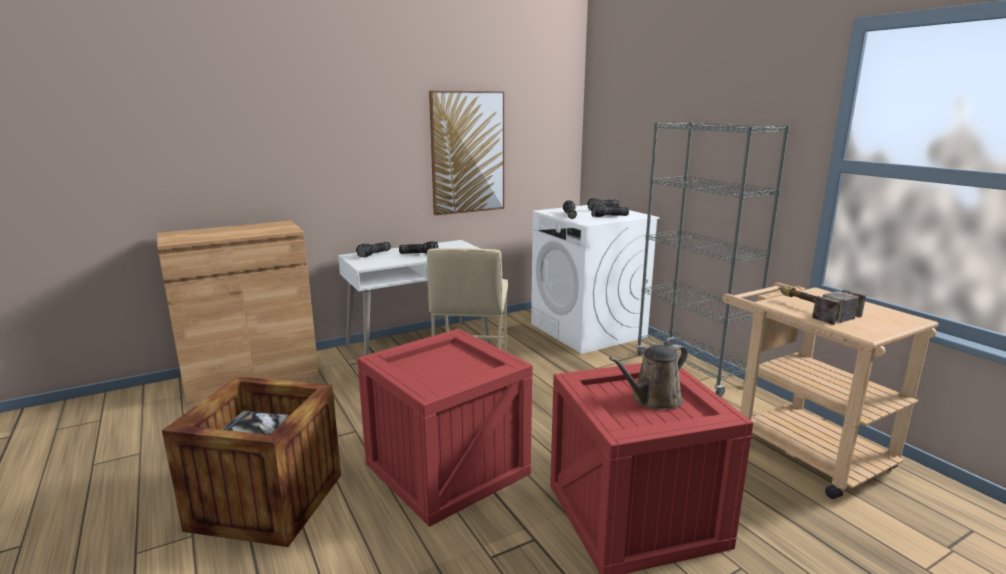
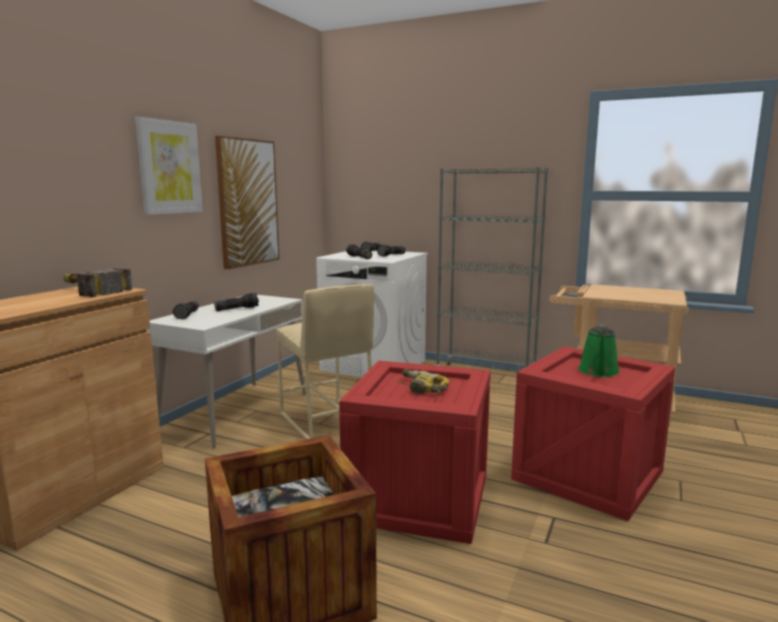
camera: 35 degrees left, 5 degrees down
(374, 123) = (169, 167): none -> picture
(445, 365) = (420, 388): none -> power drill
(653, 400) = (598, 372): brown watering can -> green watering can
(811, 309) = (620, 294): hammer -> hammer (89, 290)

